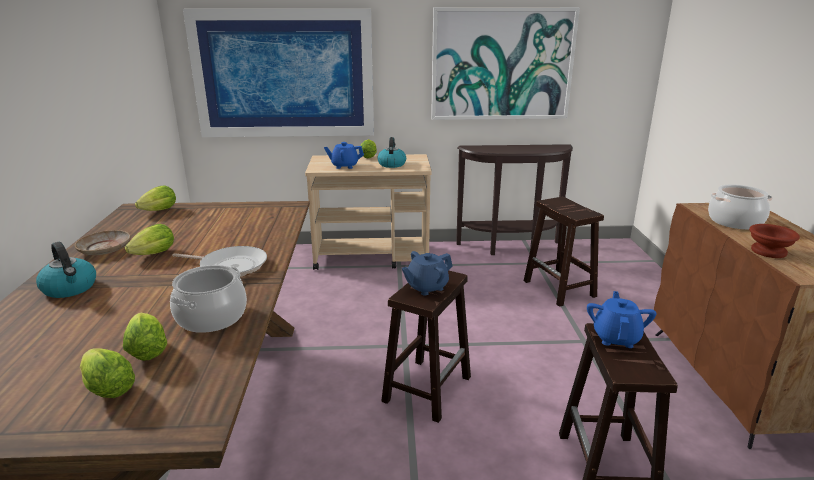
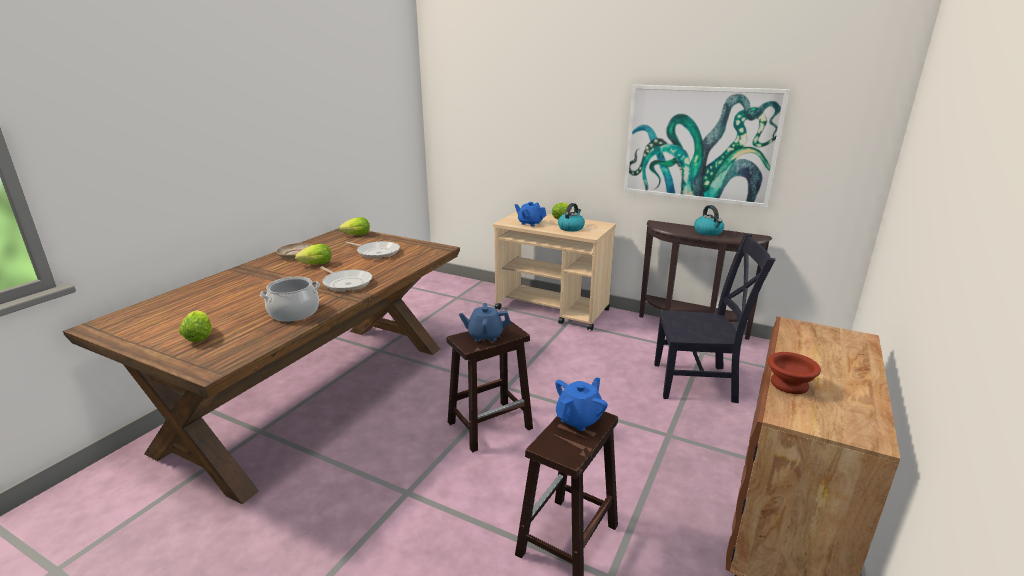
camera: 30 degrees right, 0 degrees up
(70, 288) = (251, 275): kettle -> kettle (708, 232)
(147, 349) = (241, 321): lettuce -> none
(217, 224) = (376, 252): none -> frying pan
(284, 74) = (503, 137): picture -> none
(560, 289) = (698, 383): brown stool -> black chair
(735, 221) = (809, 348): cooking pot -> none

